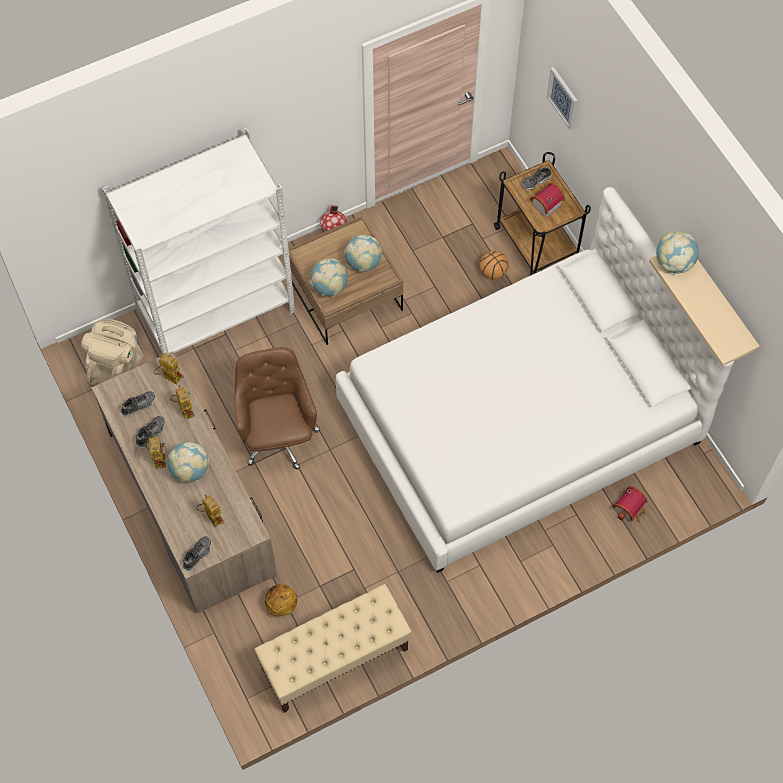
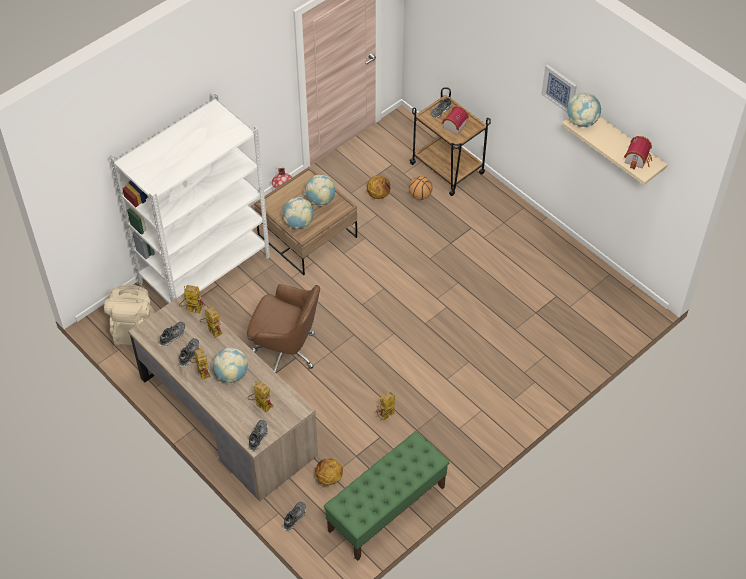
camera: 15 degrees left, 10 degrees down
(230, 642) = (294, 517): none -> shoe
(279, 437) = (286, 352): brown office chair -> brown office chair turned 135 degrees clockwise
(334, 659) = (386, 509): beige bench -> green bench
(367, 546) = (385, 417): none -> toy robot
(445, 260) = (379, 194): none -> basketball
(519, 422) = (477, 298): white bed -> none
(563, 98) = (452, 34): picture -> picture (559, 89)
(630, 509) = (586, 341): toy house -> toy house (638, 159)

